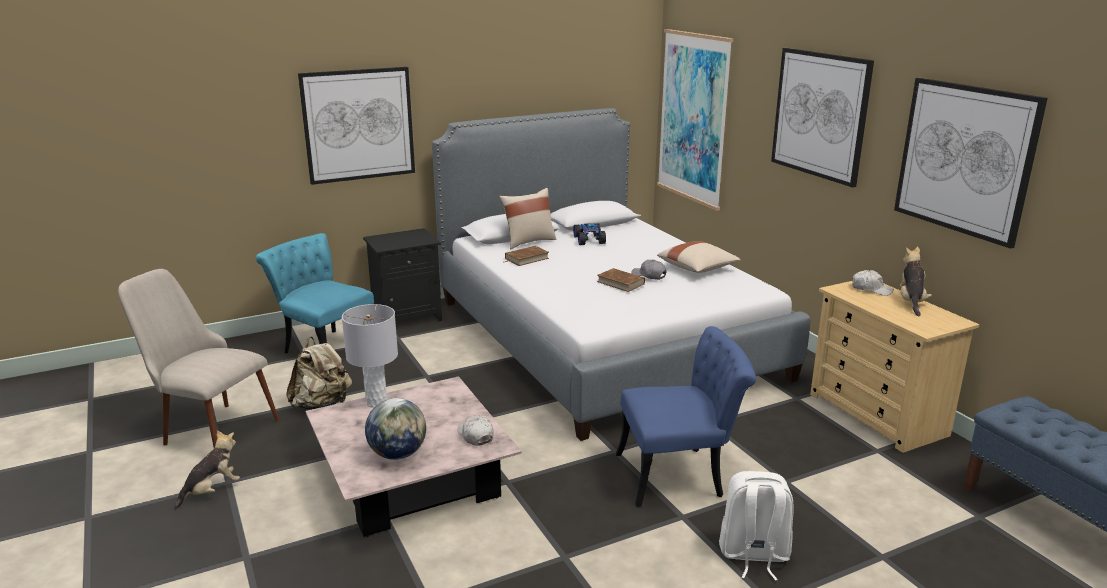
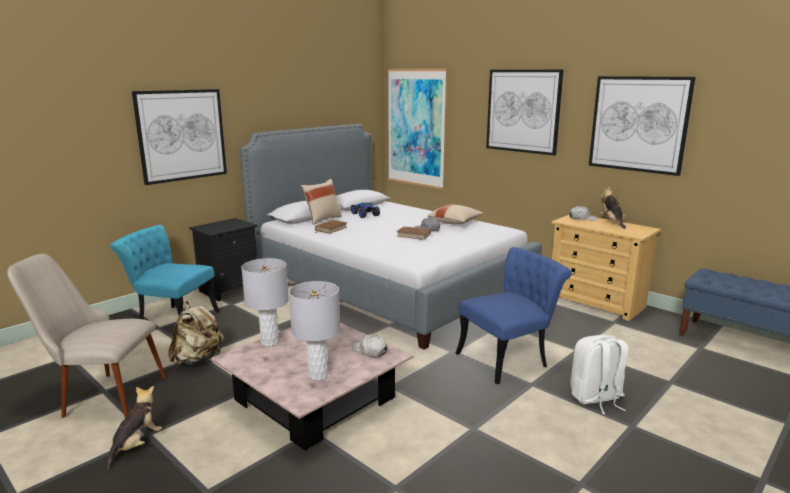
camera: 20 degrees left, 5 degrees down
(398, 454) = (318, 375): globe -> grey table lamp

